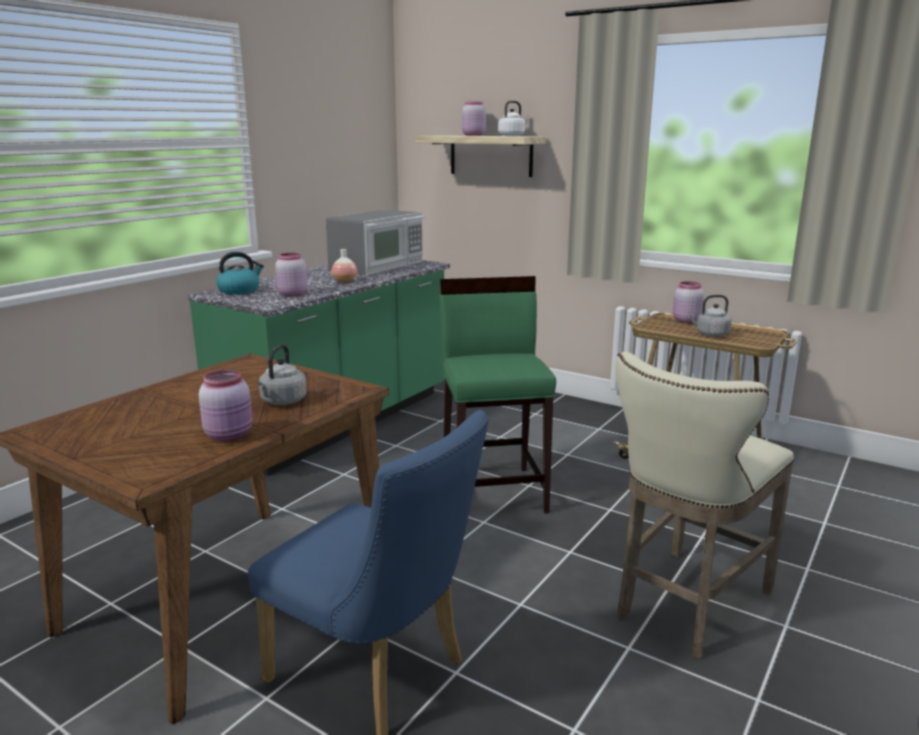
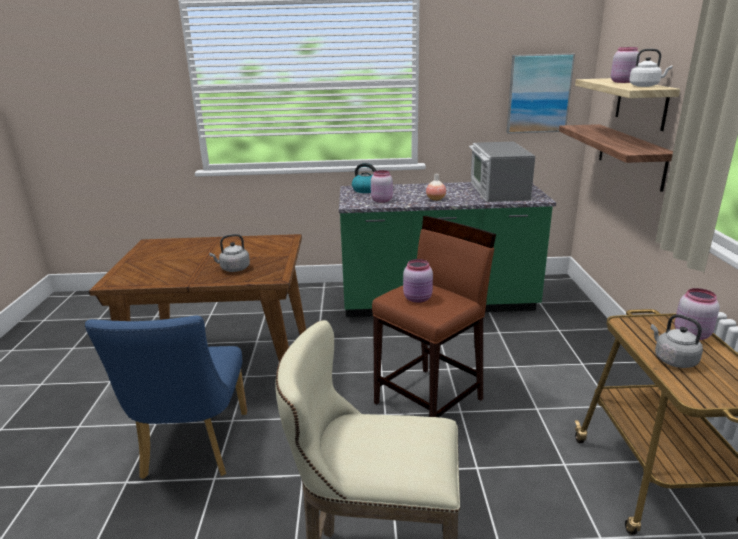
camera: 55 degrees right, 5 degrees up
(230, 435) = (175, 277): pink jar -> pink jar (418, 299)
(359, 156) = (538, 94): none -> picture
(378, 265) = (497, 191): microwave -> microwave turned 90 degrees clockwise
(487, 208) = (631, 155): none -> shelf
(494, 492) = (430, 400): green stool -> brown stool

